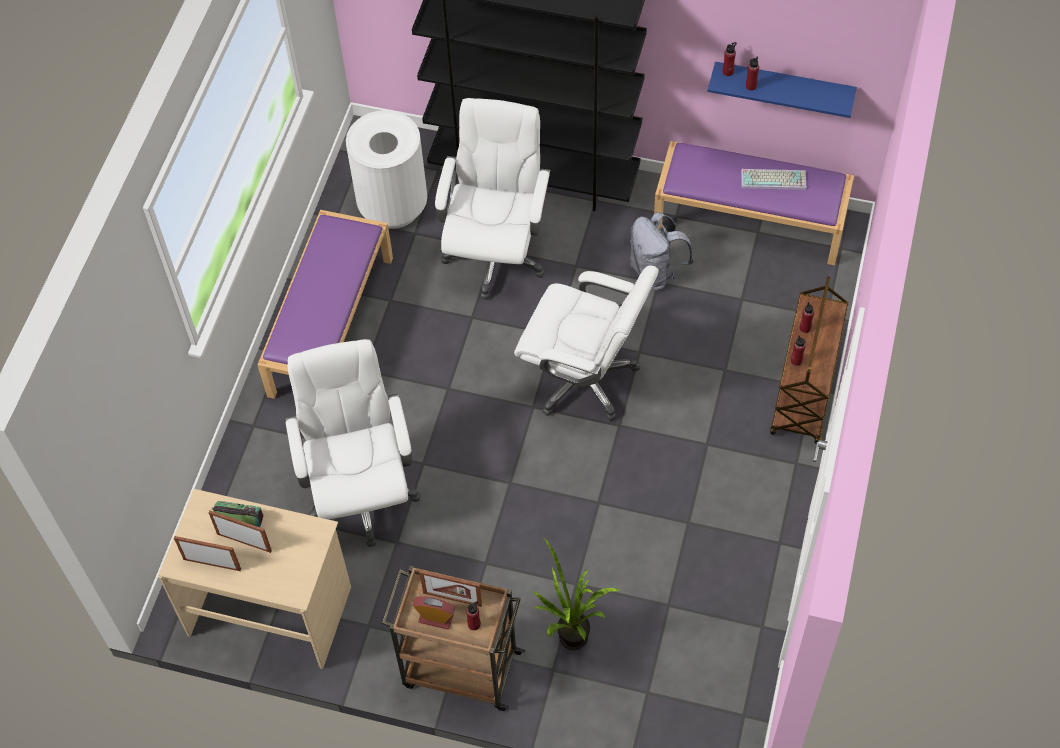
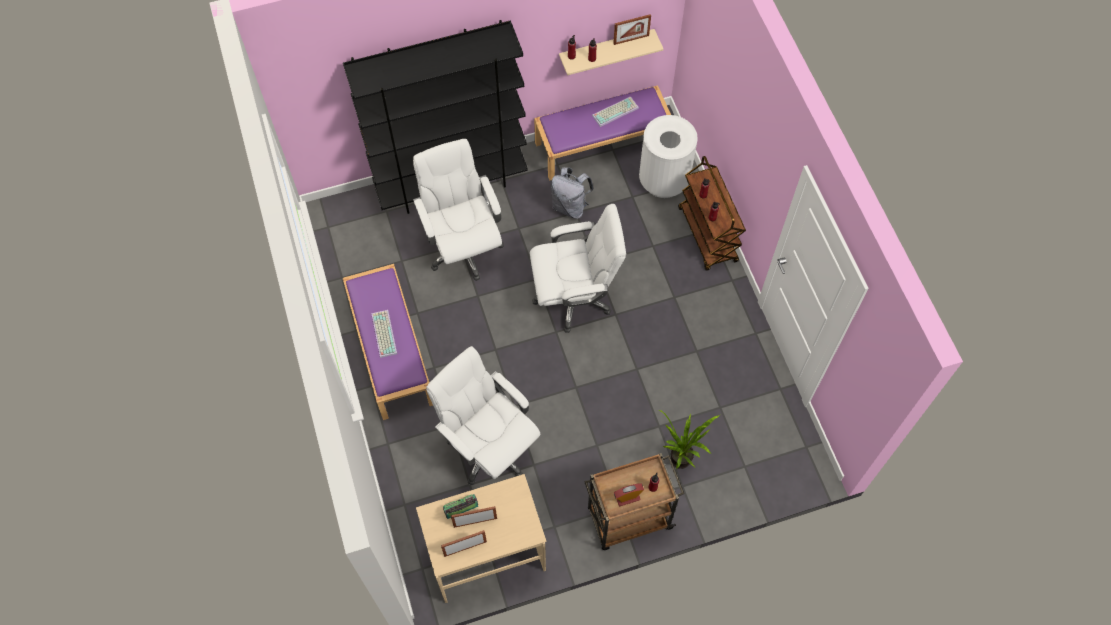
camera: 35 degrees left, 5 degrees up
(317, 292) = (383, 333): none -> keyboard
(393, 206) = (374, 250): white trash can -> white trash can (663, 181)
(452, 599) = (628, 479): picture frame -> picture frame (631, 39)
(783, 87) = (606, 49): blue shelf -> beige shelf

